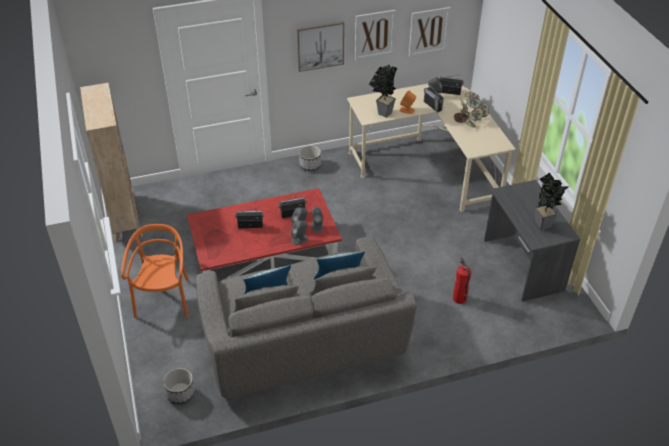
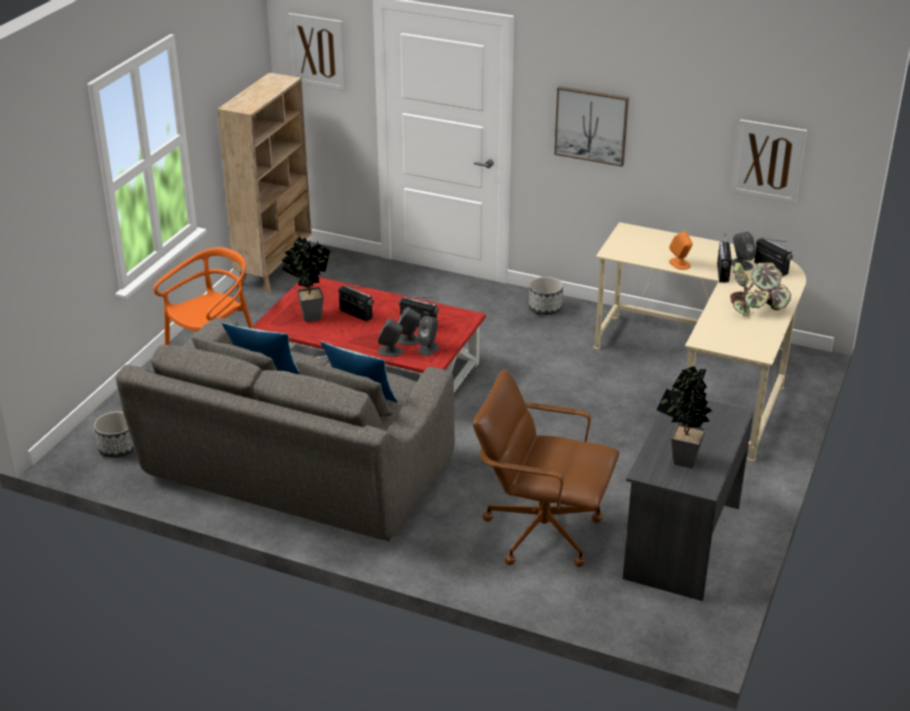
camera: 40 degrees right, 10 degrees down
(374, 35) = (677, 136): picture -> picture (317, 51)
(382, 114) = (640, 255): potted plant -> potted plant (308, 316)
(460, 298) = (541, 531): fire extinguisher -> brown office chair

